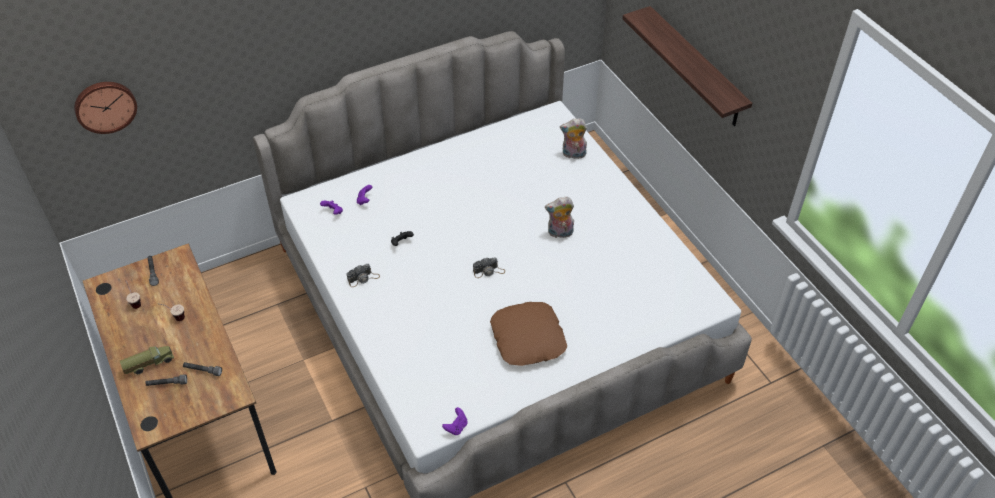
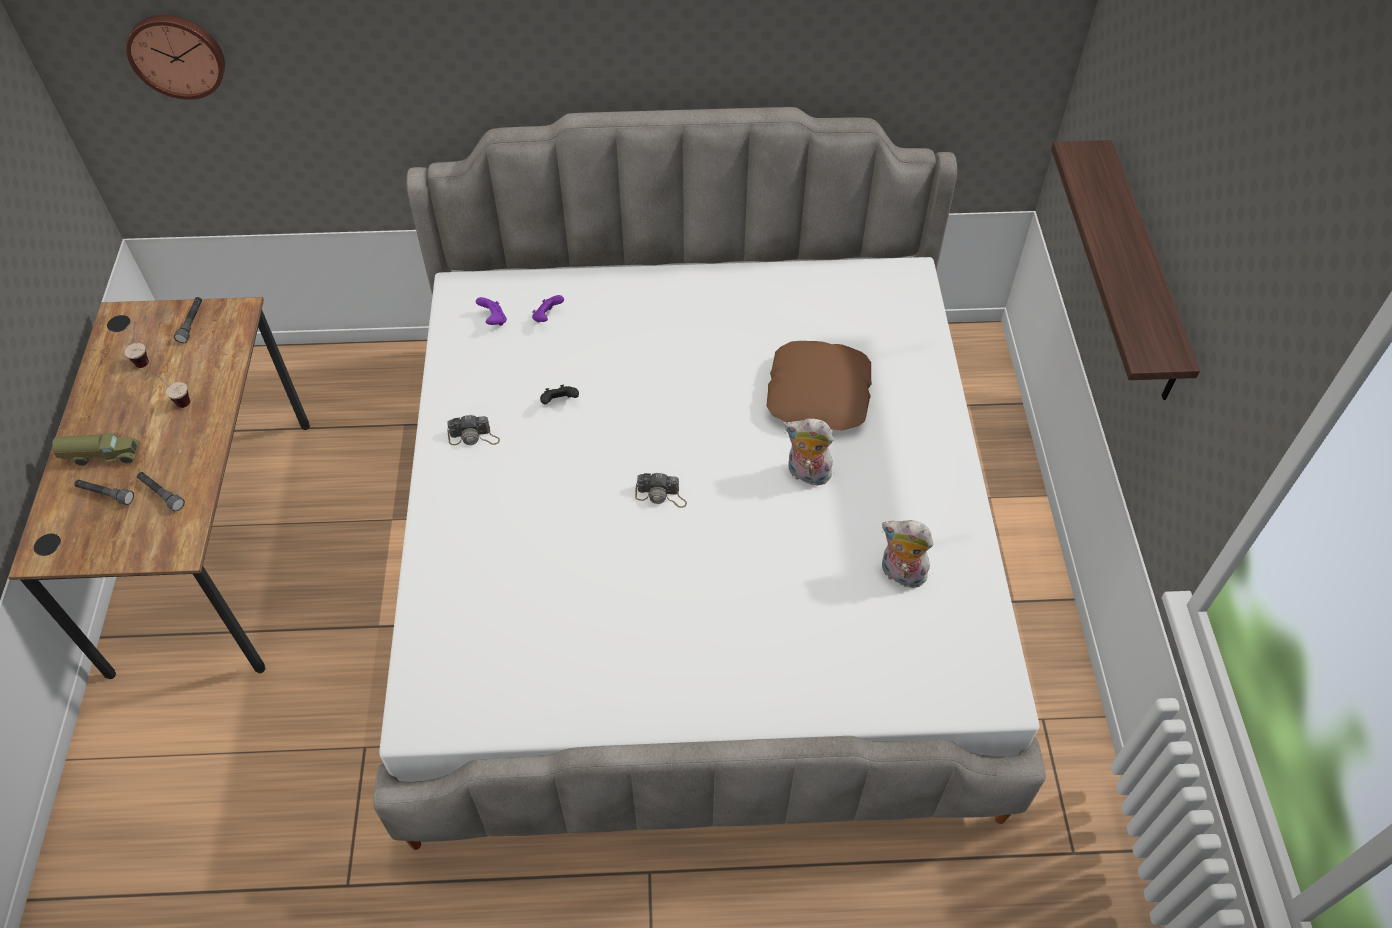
camera: 25 degrees right, 5 degrees up
(456, 427) = (464, 732): purple game controller -> none
(528, 338) = (657, 631): brown pillow -> brown pillow (819, 394)
(573, 154) = (902, 352): plush toy -> plush toy (900, 575)

